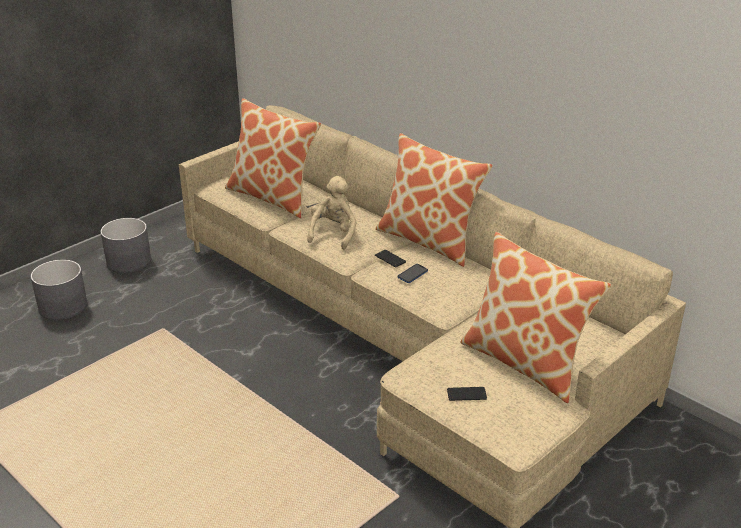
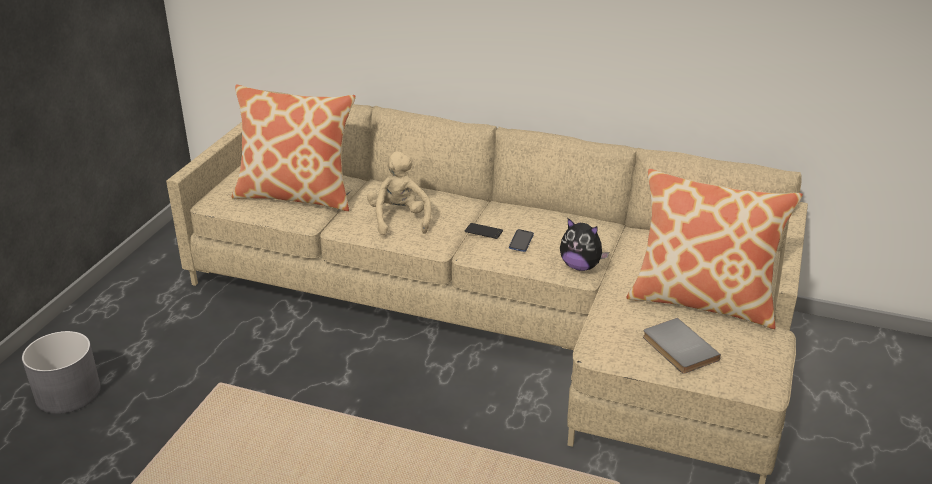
camera: 25 degrees left, 0 degrees up
(129, 261) = (116, 316): grey planter -> none
(429, 240) = (506, 203): pillow -> none
(446, 307) = (580, 266): none -> plush toy
(466, 394) = (677, 349): phone -> grey book

